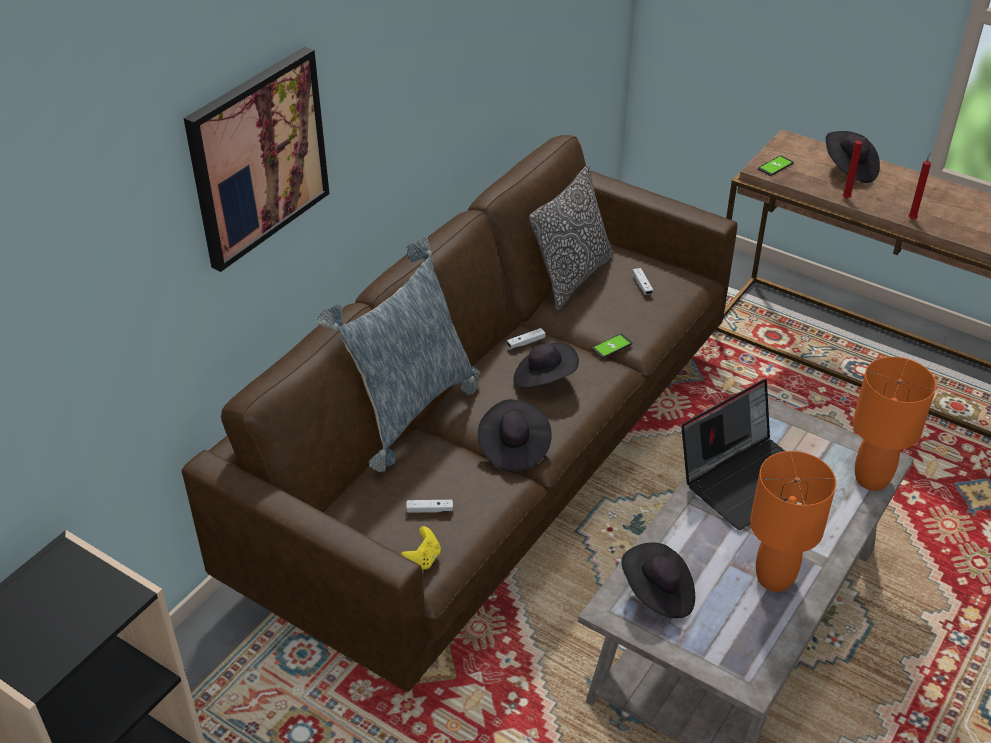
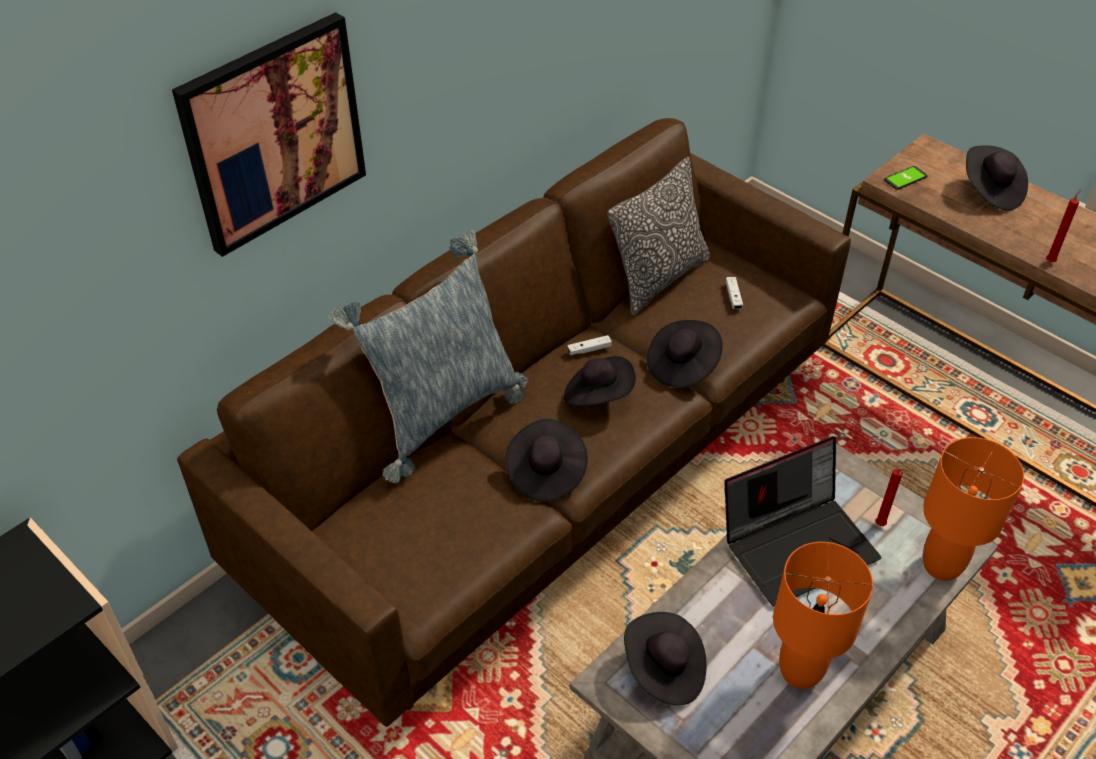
camera: 10 degrees right, 5 degrees up
(423, 559) = (416, 591): yellow game controller -> none
(430, 510) = (437, 534): white game controller -> none
(611, 346) = (682, 366): phone -> black hat
(847, 199) = (980, 228): red candle -> red candle (881, 525)

